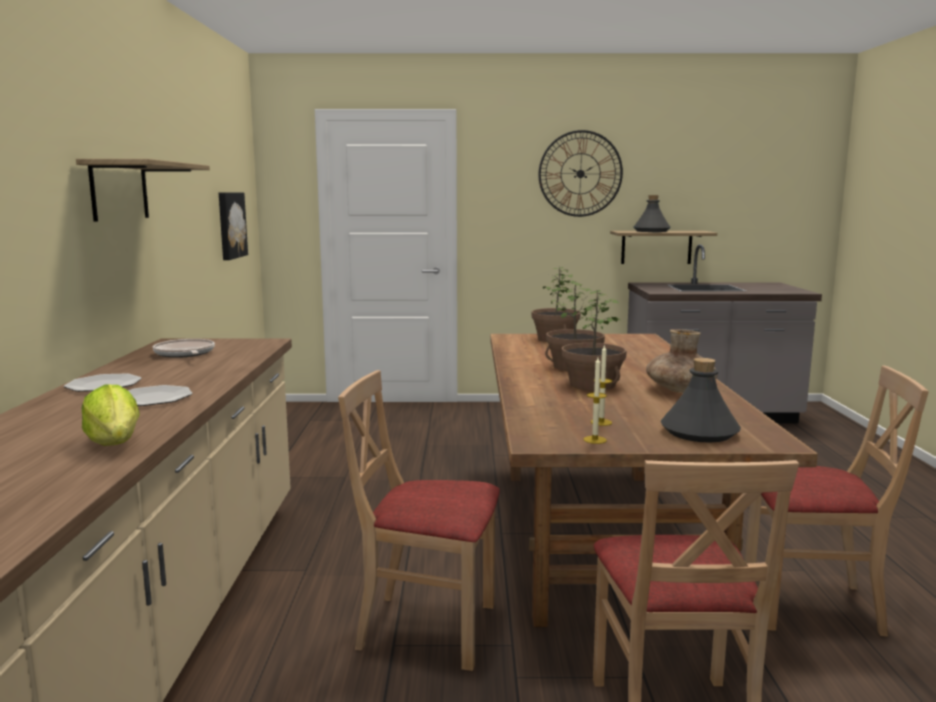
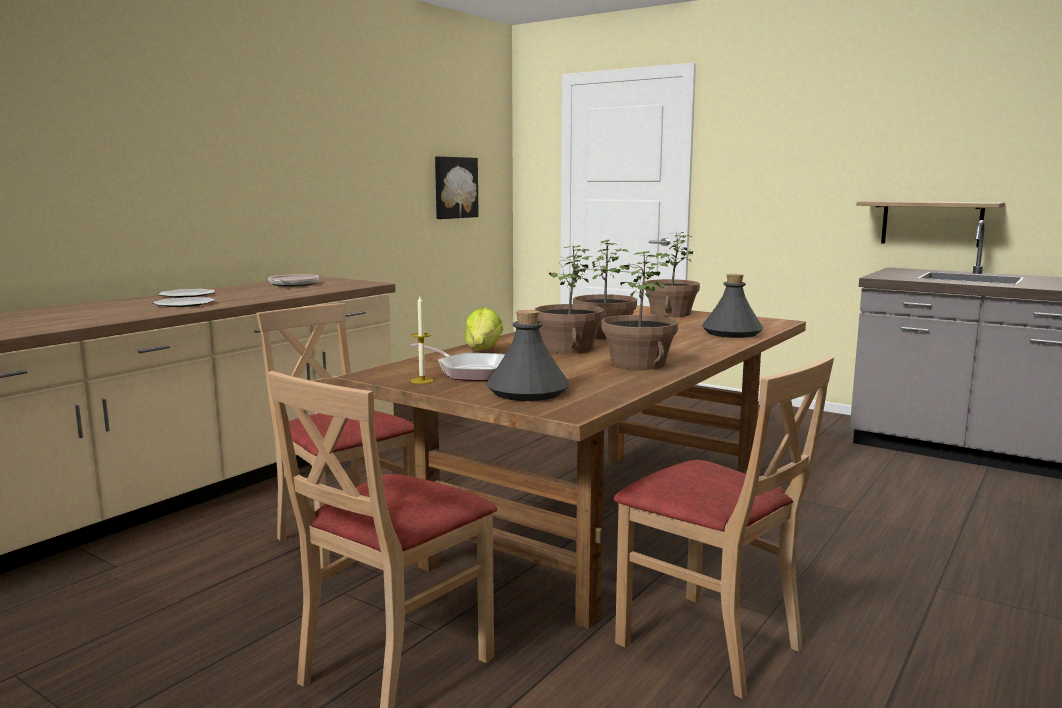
camera: 35 degrees right, 0 degrees up
(115, 443) = (87, 320): lettuce -> lettuce (483, 350)
(119, 191) = (273, 149): shelf -> none
(580, 173) = (833, 130): wall clock -> none
(601, 422) = (472, 372): candle -> frying pan
(651, 231) = (912, 201): grey bottle -> grey bottle (732, 333)
(680, 390) = (637, 363): brown vase -> potted plant

